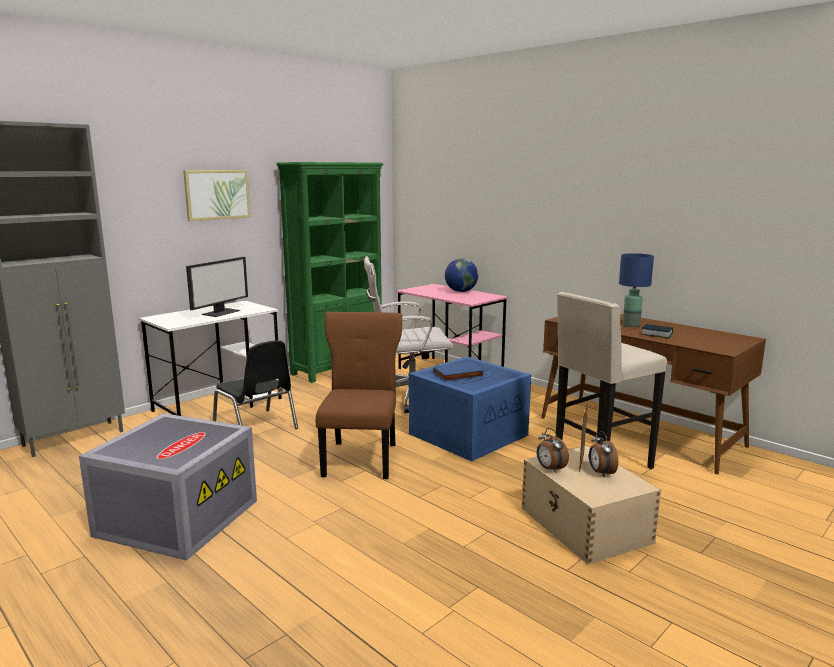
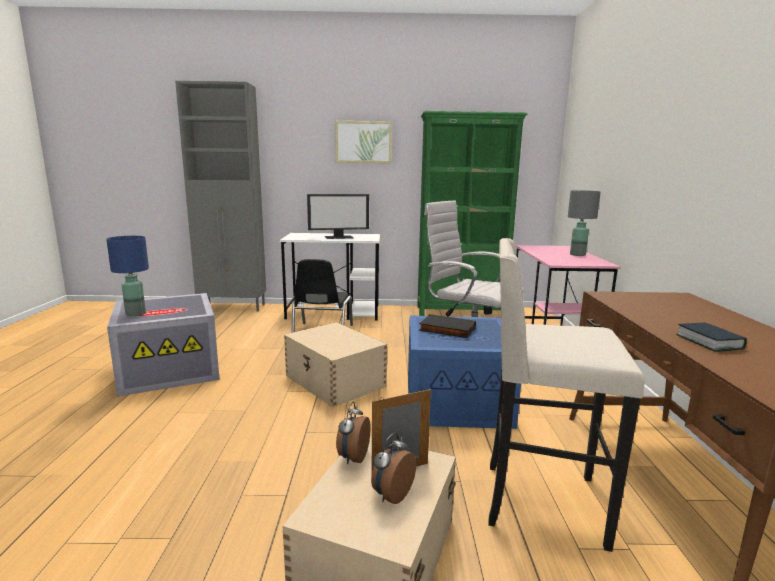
camera: 45 degrees right, 0 degrees up
(361, 458) = (335, 381): brown chair -> beige storage box
(458, 375) = (446, 329): blue book -> black book
(461, 291) = (577, 254): globe -> grey table lamp
(631, 325) = (699, 322): blue table lamp -> blue table lamp (136, 313)

